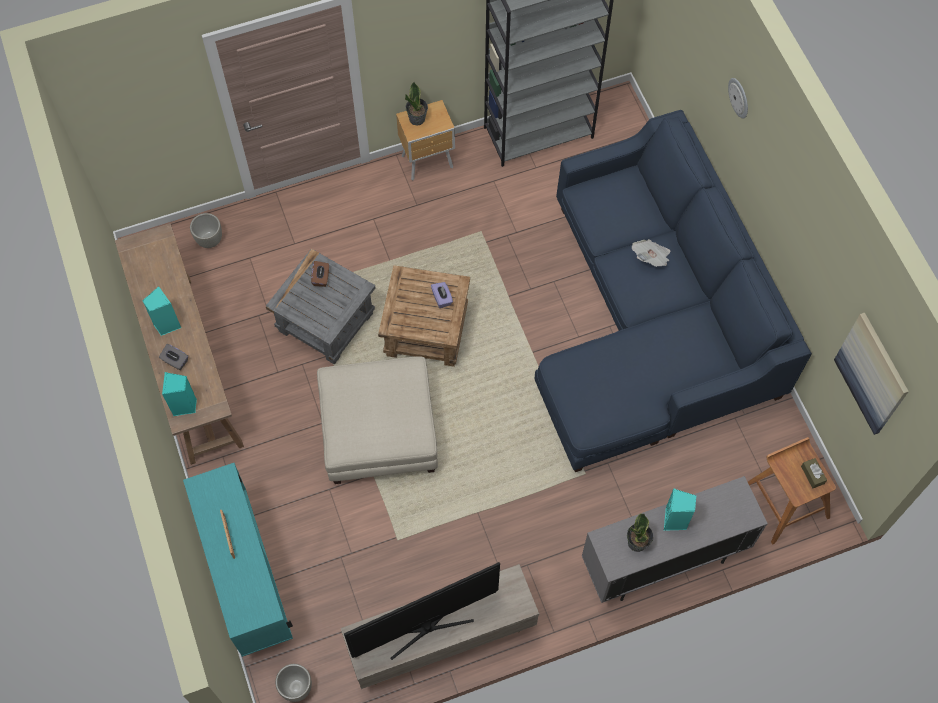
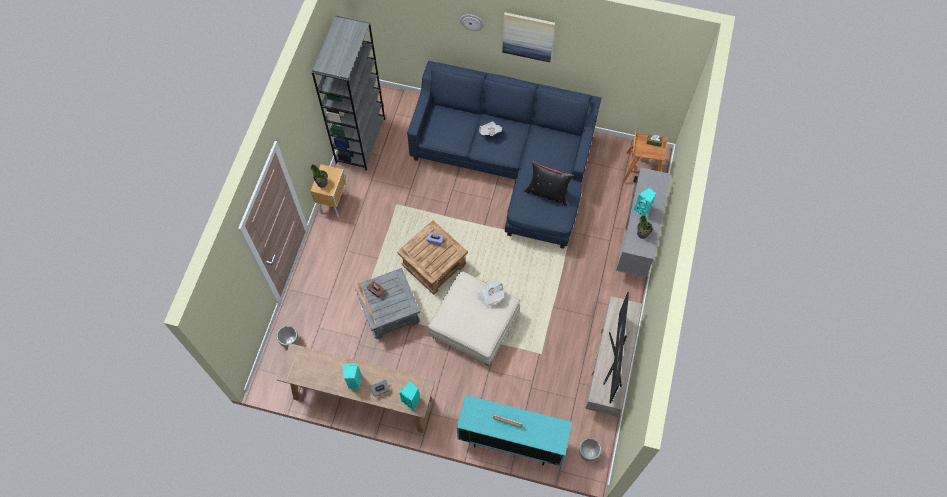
camera: 55 degrees left, 0 degrees up
(411, 412) = (490, 295): none -> newspaper
(613, 385) = (547, 193): none -> black pillow
(872, 373) = (648, 73): picture -> picture (528, 36)

